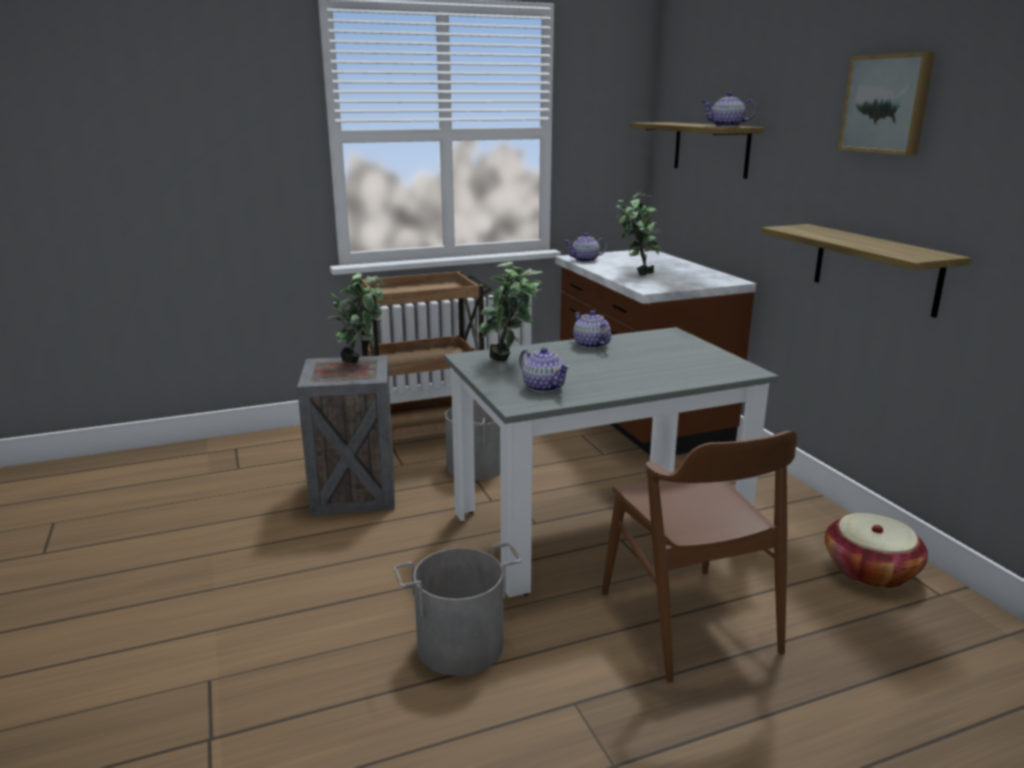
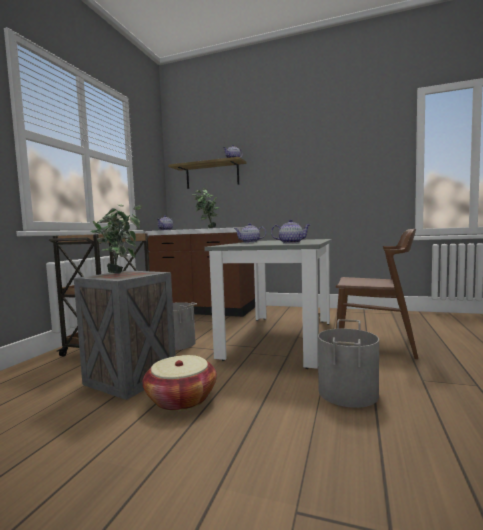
camera: 50 degrees left, 15 degrees down
(510, 361) = (244, 244): potted plant -> none
(870, 570) = (369, 315): basket -> basket (181, 399)
(875, 268) = (320, 205): shelf -> none
(887, 104) = (312, 143): picture -> none

